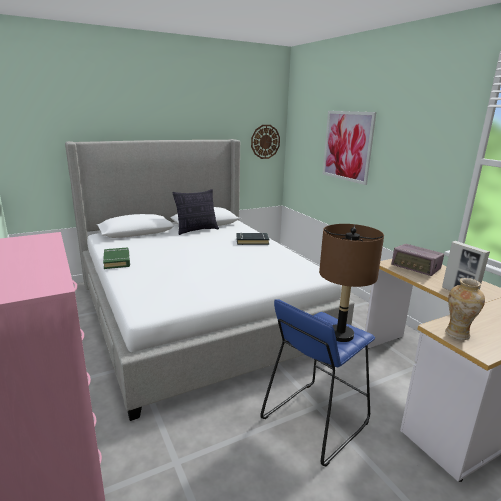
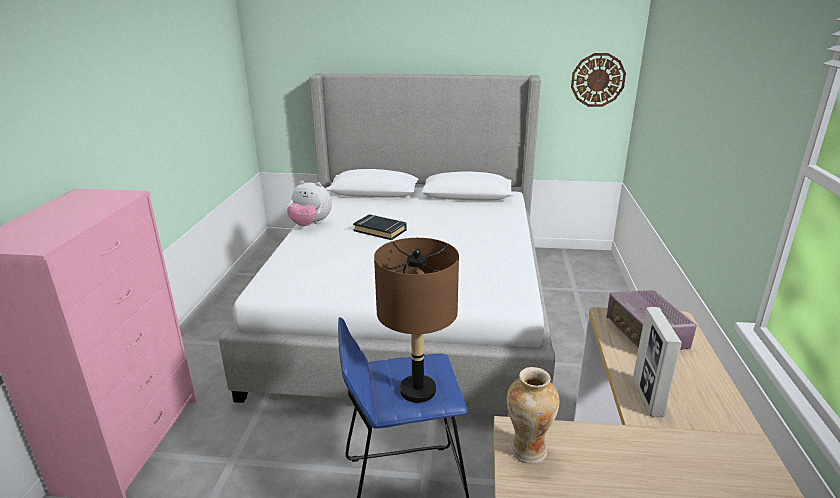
camera: 35 degrees right, 5 degrees up
(117, 261) = (310, 225): green book -> plush toy
(196, 230) = (444, 202): pillow -> none
(252, 241) = (492, 232): black book -> black book (380, 230)
(347, 146) = (684, 102): picture -> none

